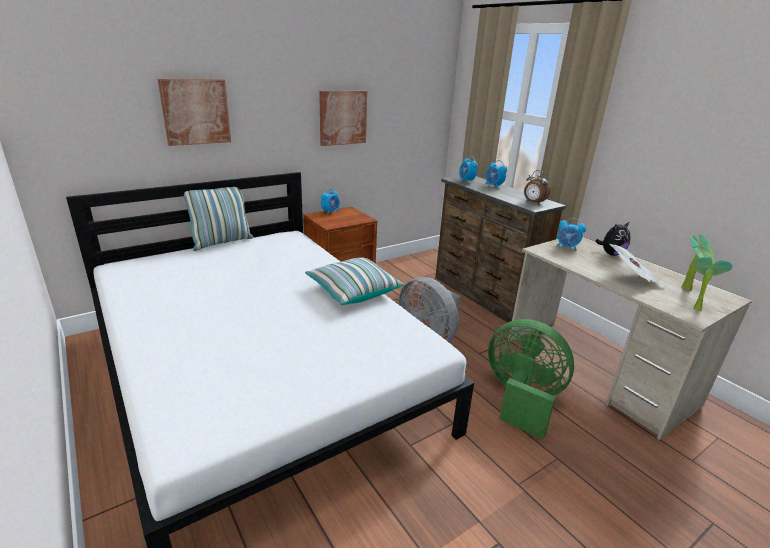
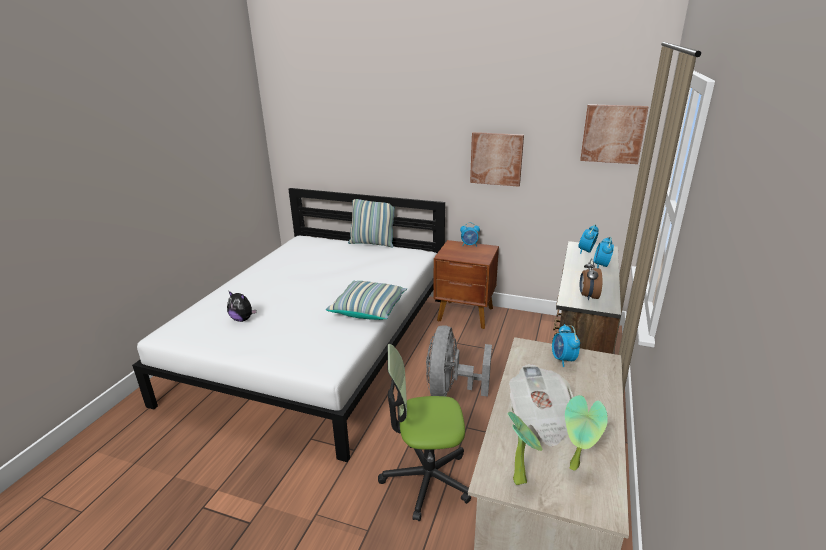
camera: 55 degrees right, 0 degrees up
(195, 112) = (369, 142): picture -> picture (612, 134)
(521, 399) = (426, 479): green fan -> office chair
(611, 254) = (597, 391): plush toy -> plush toy (243, 319)

